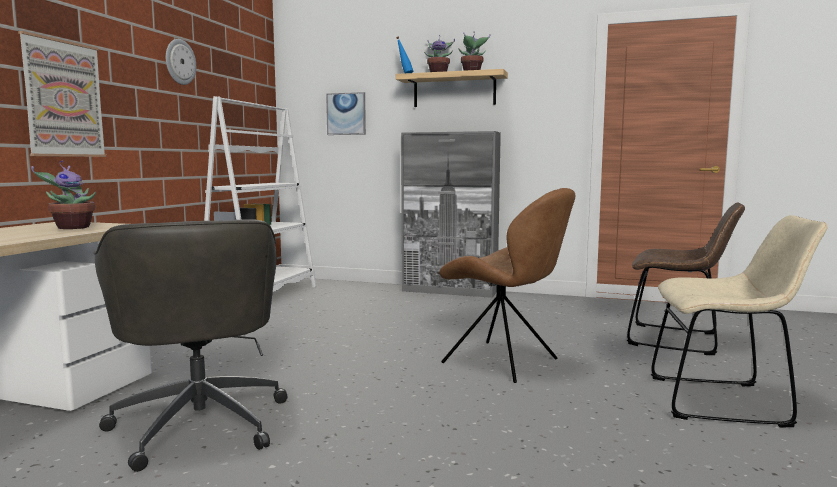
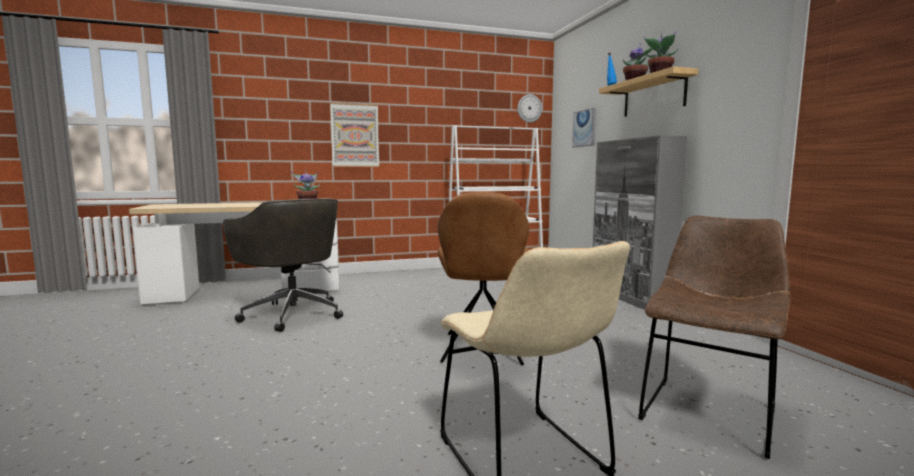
camera: 55 degrees right, 0 degrees up
(180, 62) = (445, 104): wall clock -> wall clock (529, 108)
(200, 422) = (292, 314): grey office chair -> grey office chair turned 75 degrees counterclockwise
(679, 340) = (709, 411): brown chair -> brown chair turned 135 degrees counterclockwise

